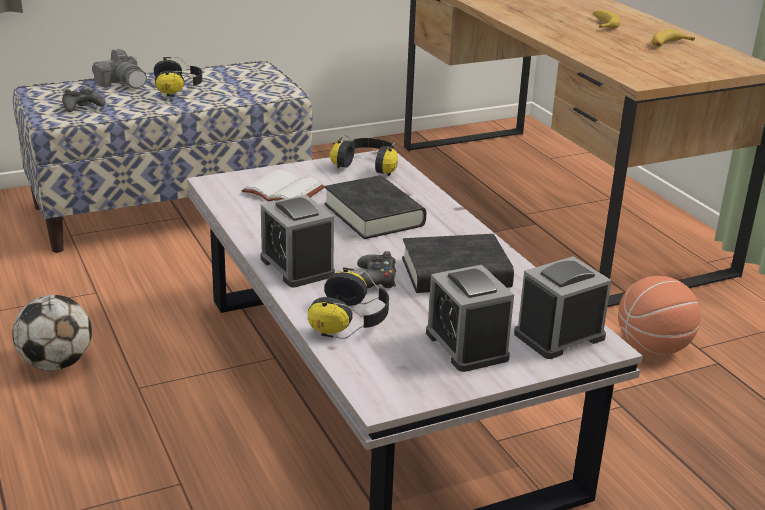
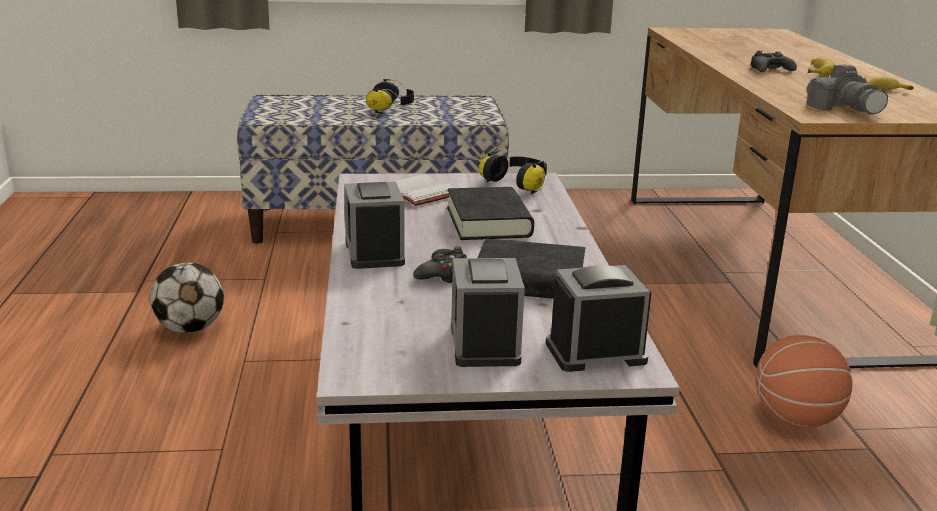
camera: 20 degrees right, 5 degrees down
(82, 106) = (295, 113): black game controller -> black game controller (770, 70)
(123, 83) = (346, 100): camera -> camera (845, 108)
(351, 321) = (385, 304): headphones -> none

